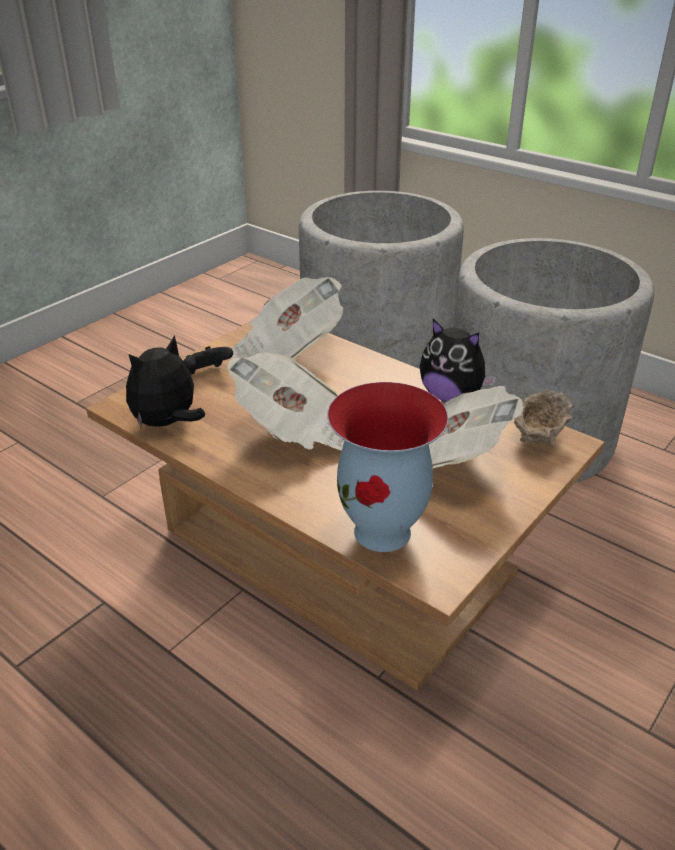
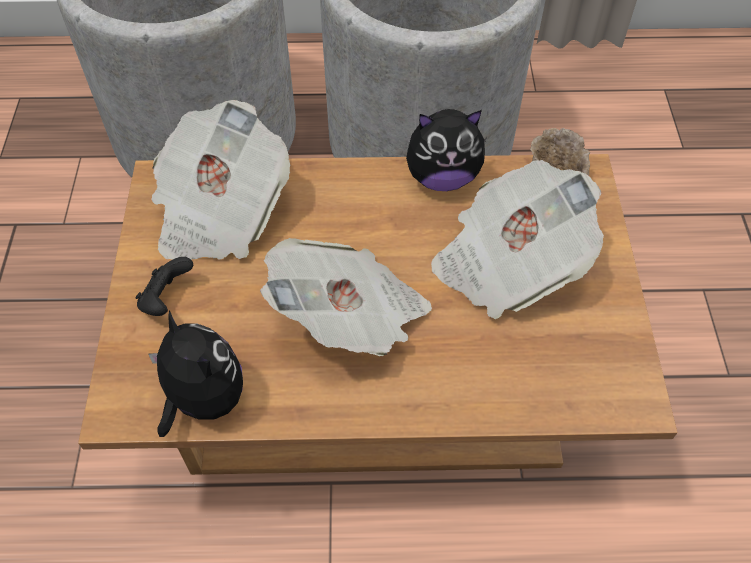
camera: 40 degrees left, 20 degrees up
(167, 423) = (203, 399): plush toy -> plush toy turned 135 degrees clockwise
(384, 532) = (546, 382): vase -> none

